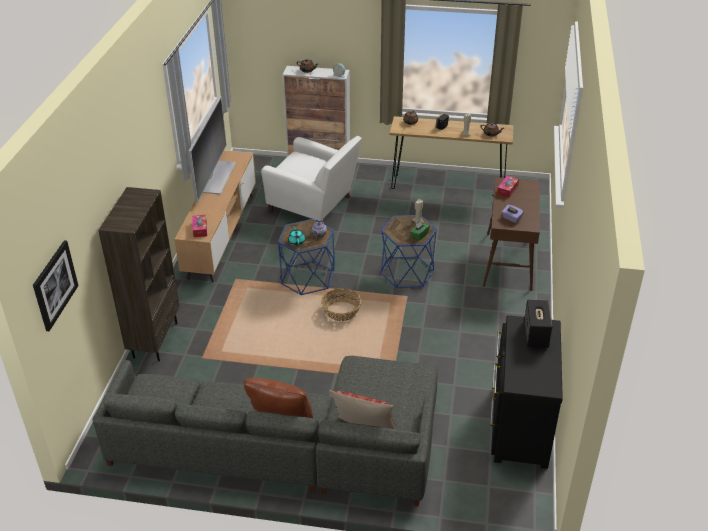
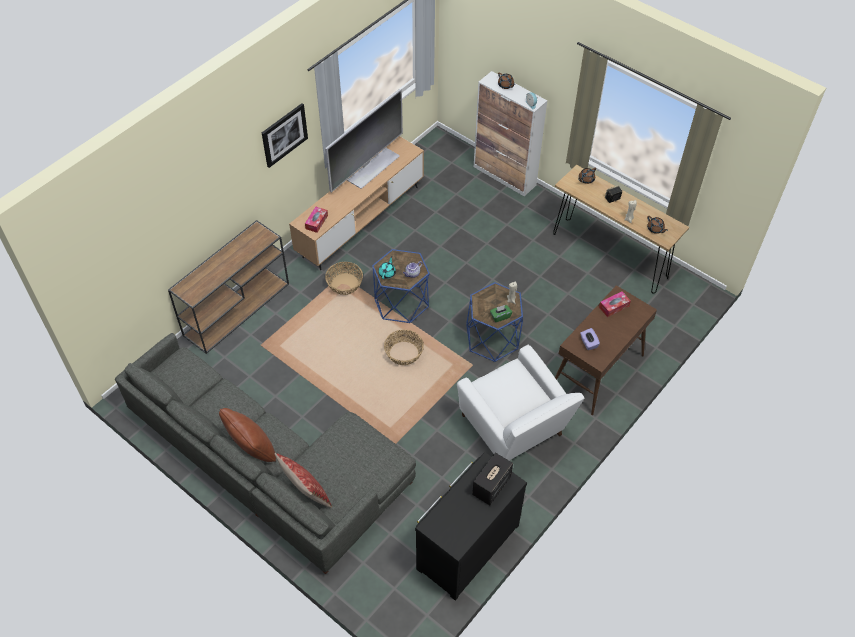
camera: 30 degrees right, 15 degrees up
(54, 285) = (104, 266): picture -> picture (284, 134)
(155, 340) = (237, 308): brown bookcase -> brown console table
(244, 284) = (344, 284): none -> basket
(314, 205) = (465, 222): white armchair -> white armchair (515, 429)

